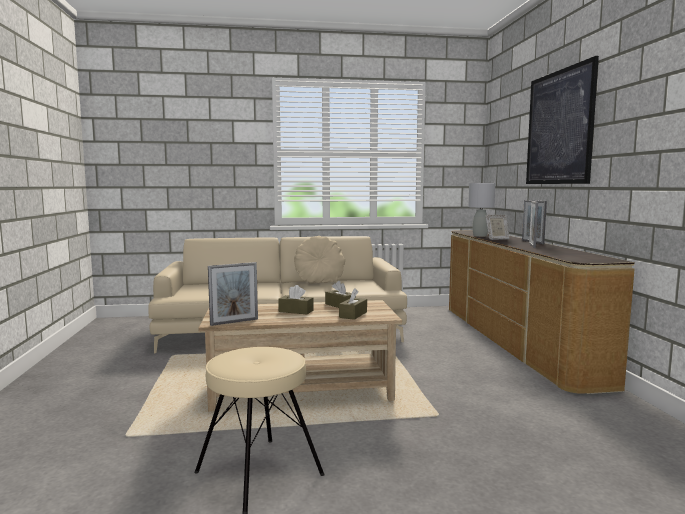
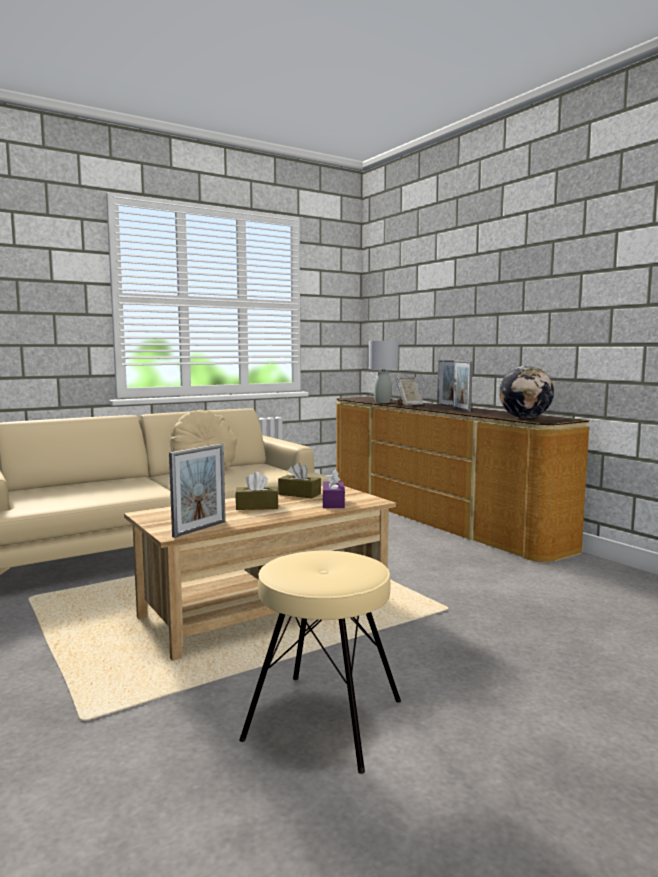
camera: 25 degrees left, 0 degrees up
(353, 315) = (333, 503): brown tissue box -> purple tissue box
(559, 127) = (478, 280): picture -> none
(570, 256) = (525, 418): none -> globe

